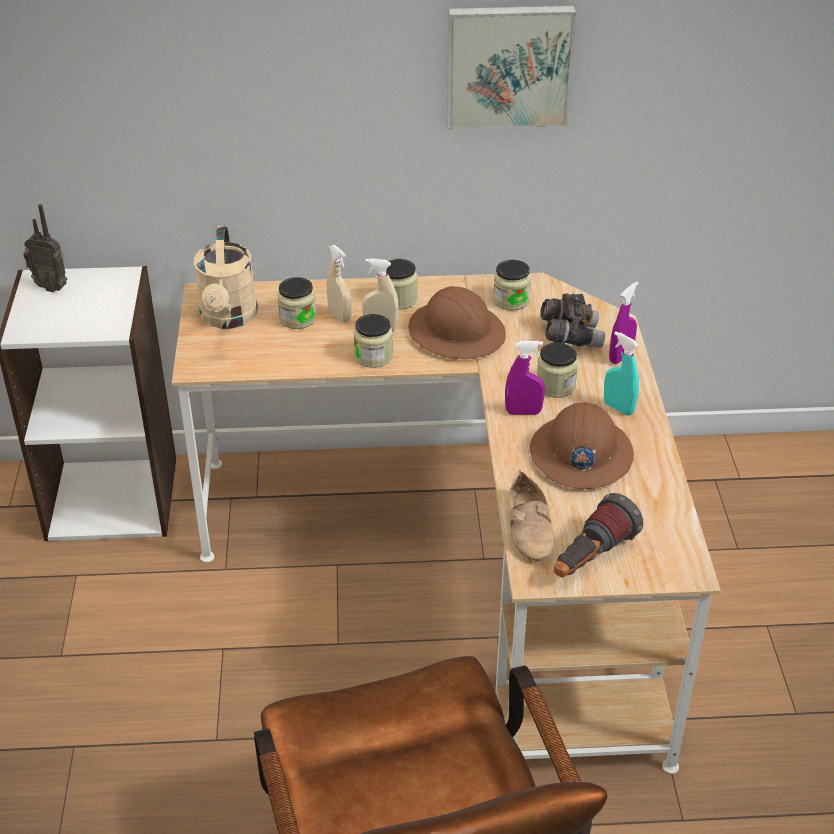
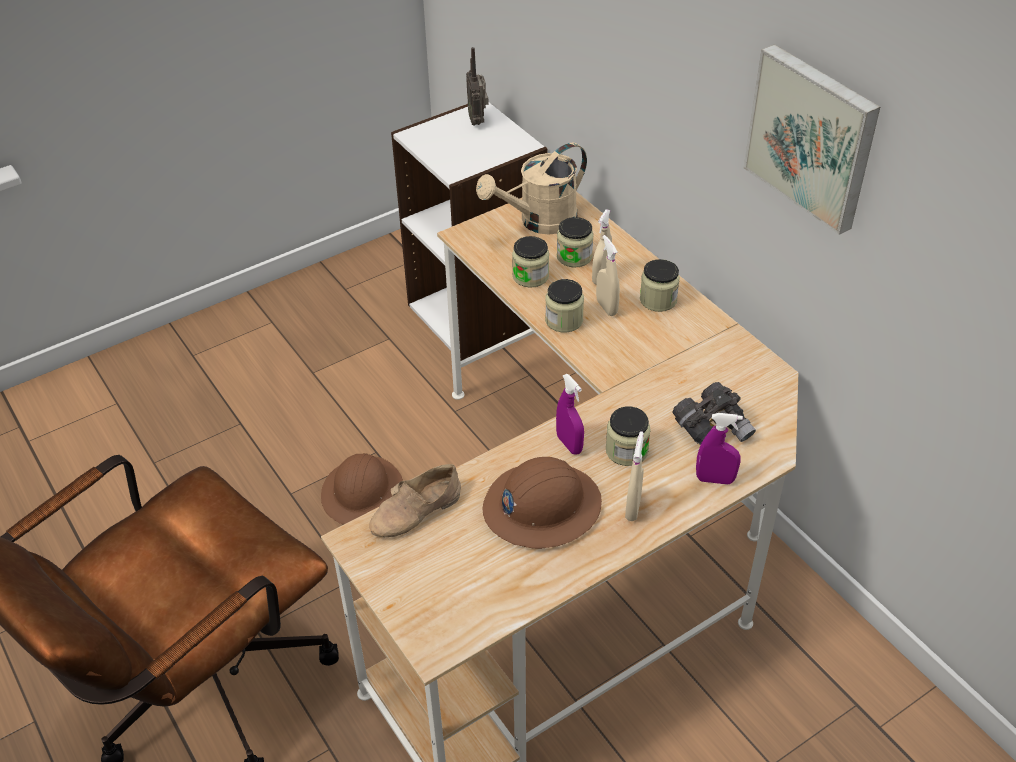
camera: 60 degrees right, 5 degrees up
(457, 332) = (645, 355): brown hard hat -> brown hard hat (363, 492)
(511, 300) = (729, 369): jar -> jar (530, 276)
(590, 559) = (402, 569): flashlight -> none
(618, 408) = (633, 508): turquoise spray bottle -> beige spray bottle

